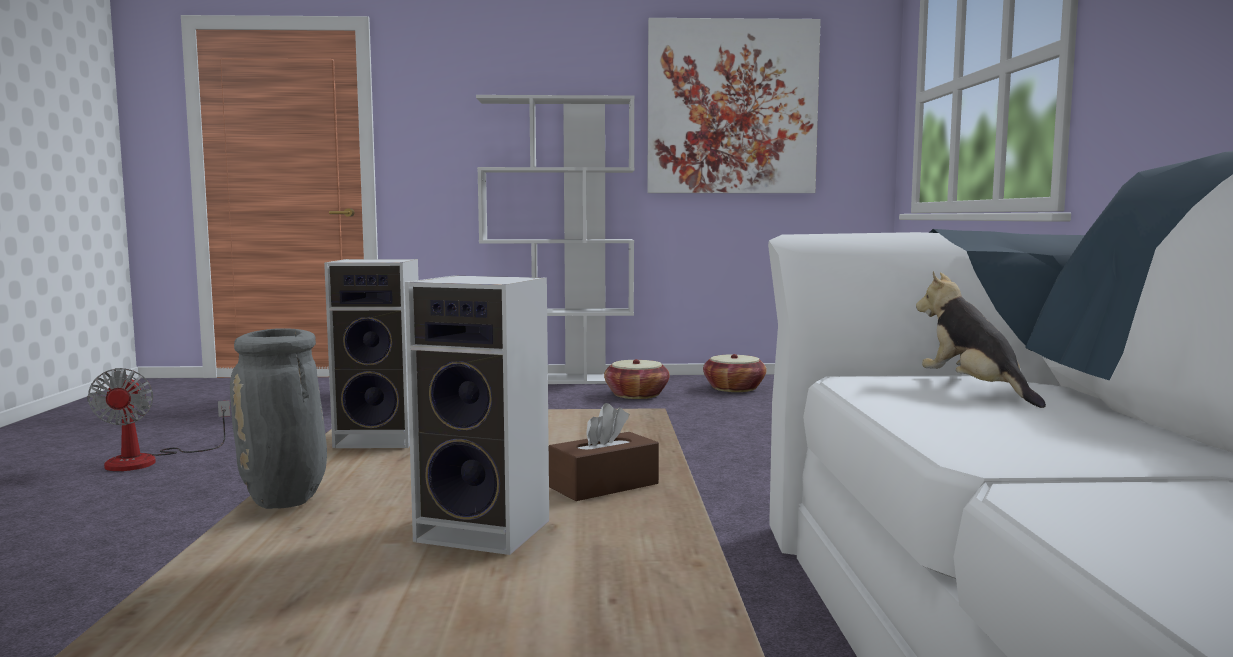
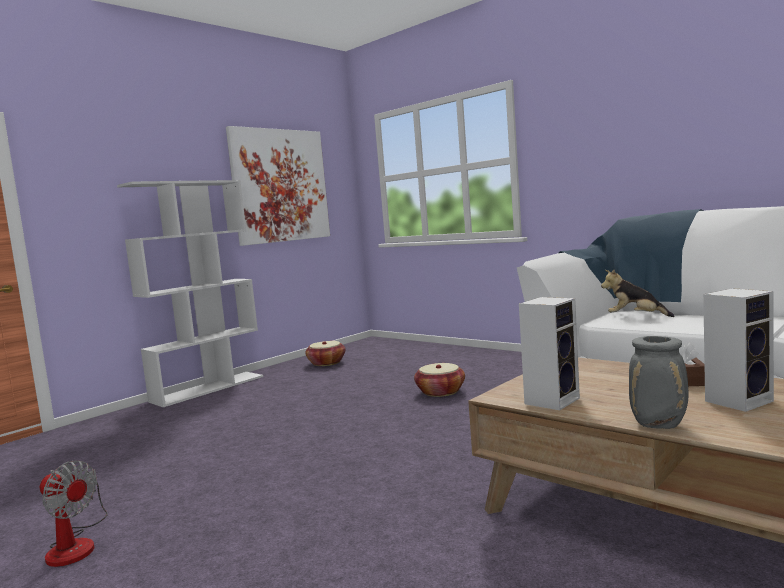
camera: 45 degrees left, 0 degrees up
(636, 395) = (287, 381): basket -> basket (440, 392)

